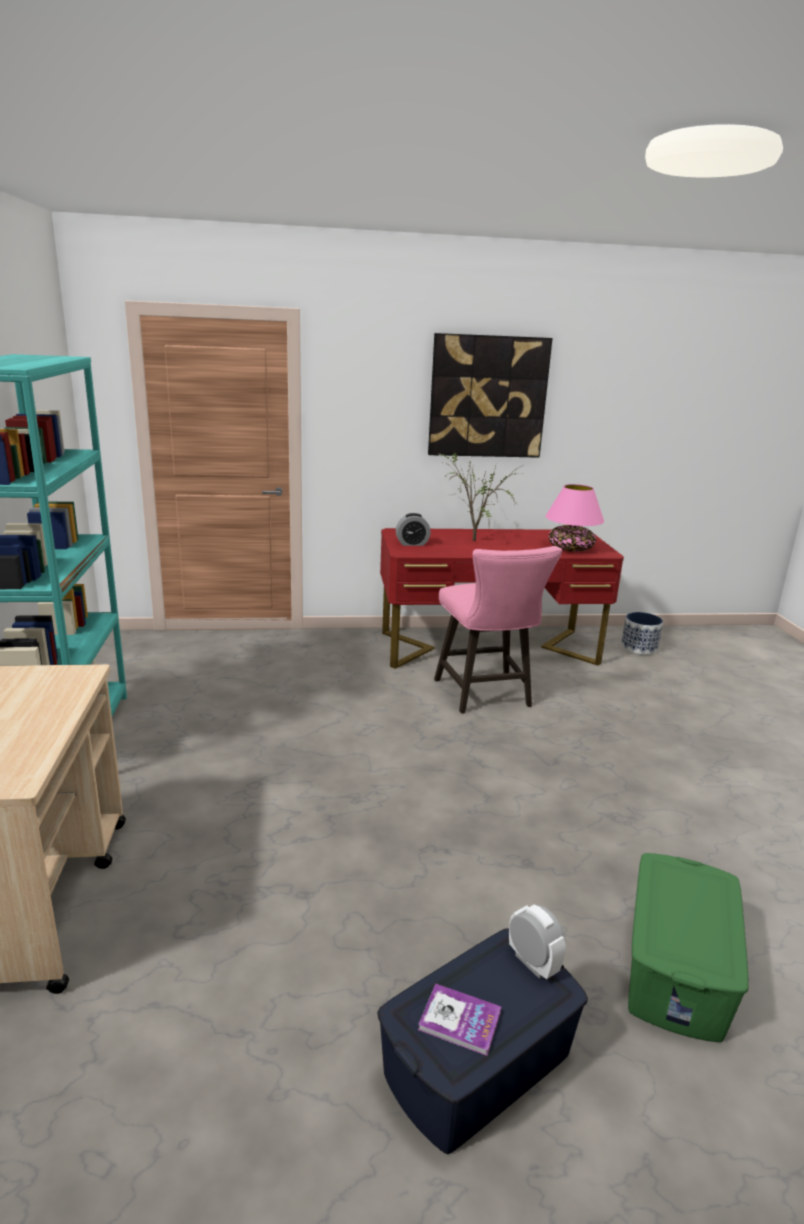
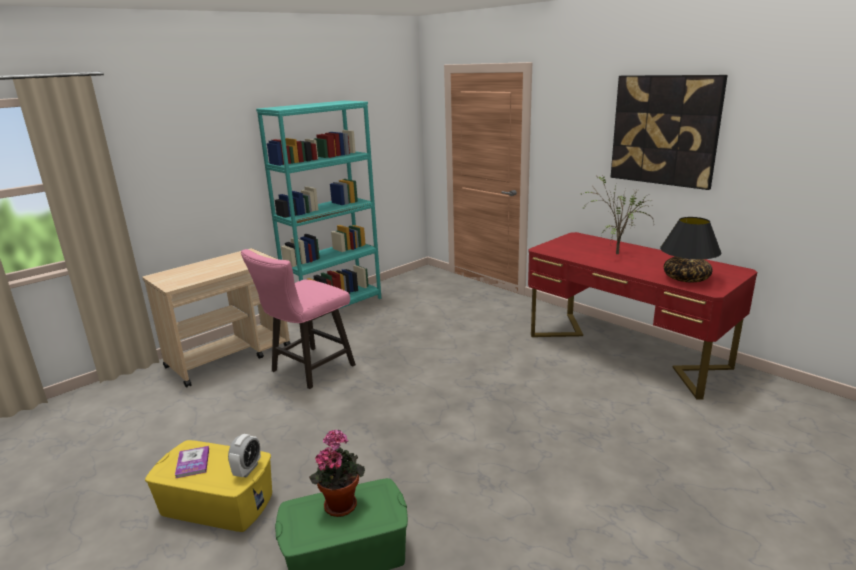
camera: 55 degrees right, 0 degrees up
(412, 544) = (564, 245): alarm clock -> none
(476, 1063) = (217, 503): blue storage box -> yellow storage box
(486, 696) = (555, 376): pink stool -> pink stool (308, 370)
(570, 548) = (686, 278): pink table lamp -> black table lamp
(639, 648) = (777, 406): planter -> none
(670, 906) = (341, 503): none -> potted plant

